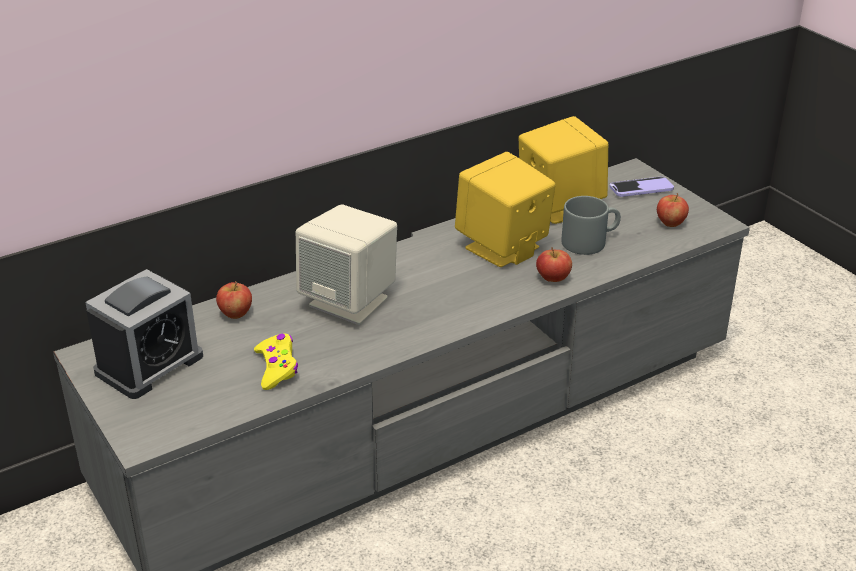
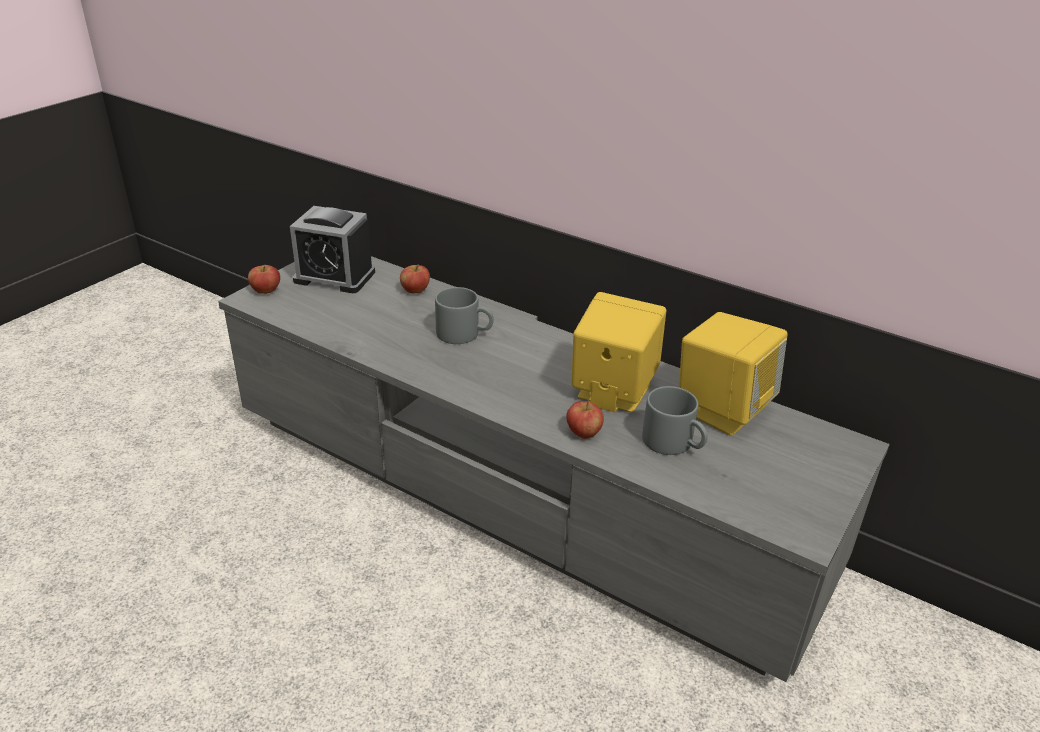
camera: 65 degrees right, 0 degrees up
(277, 367) = (357, 325): yellow game controller -> none
(350, 302) = (465, 334): beige speaker -> grey mug
(641, 189) = (821, 459): phone -> none
(670, 223) = (767, 496): apple -> apple (266, 291)

